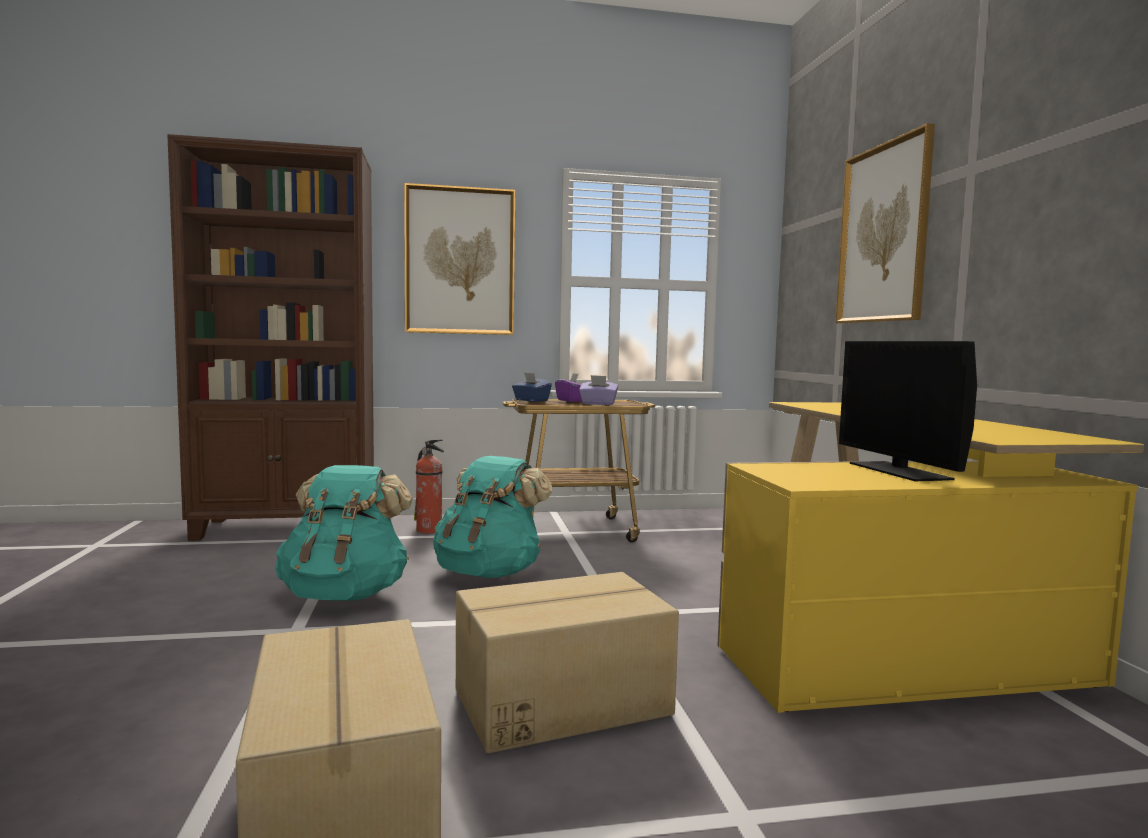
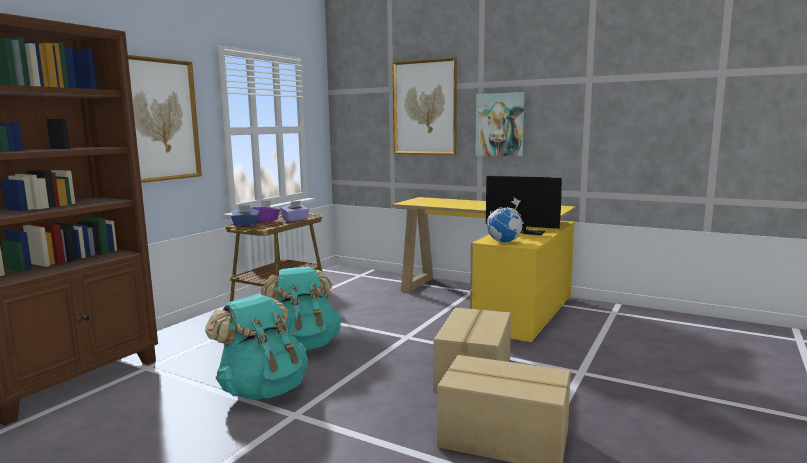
camera: 50 degrees left, 5 degrees up
(430, 530) = (192, 340): fire extinguisher -> none
(785, 473) = (504, 242): none -> globe
(996, 248) = (500, 124): none -> picture

